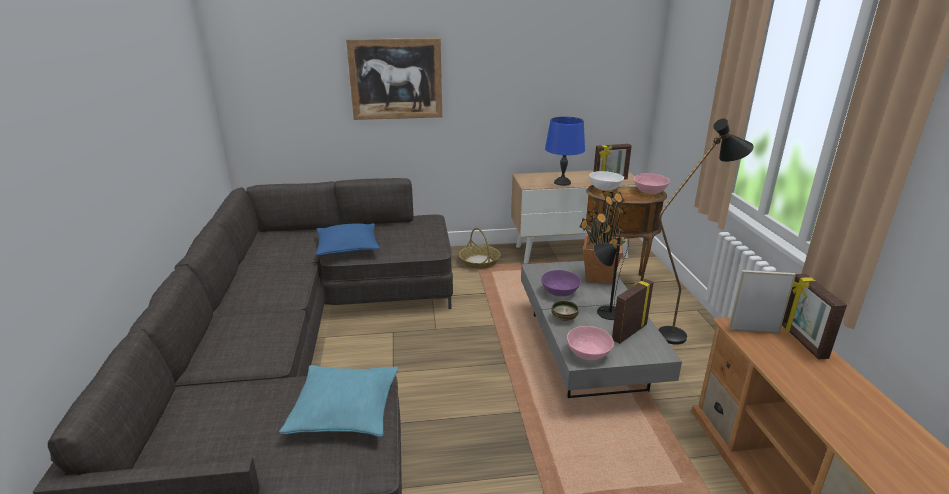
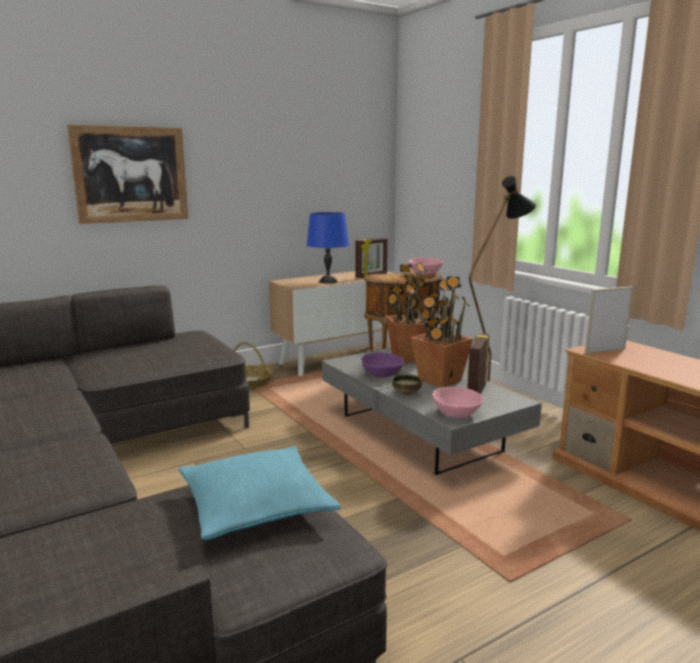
camera: 25 degrees left, 10 degrees down
(348, 247) = (111, 368): blue pillow -> none
(605, 188) = (382, 275): white bowl -> none
(605, 310) = (439, 380): black table lamp -> potted plant
(802, 342) = (647, 351): picture frame -> none

